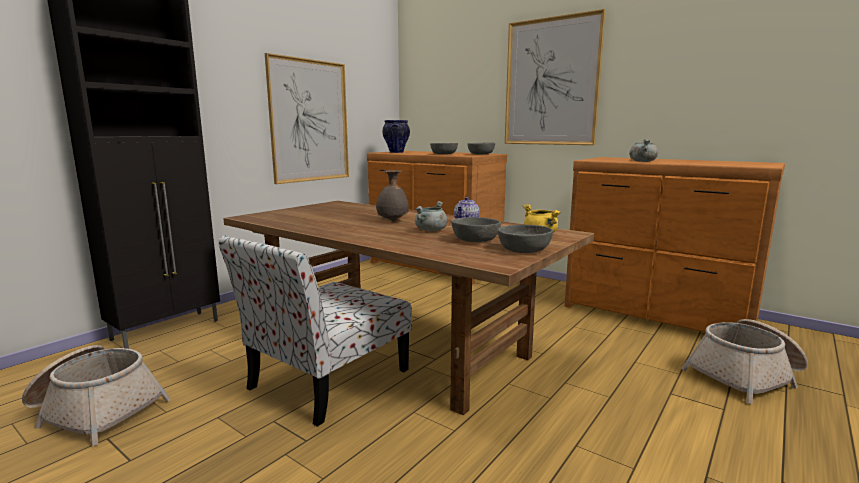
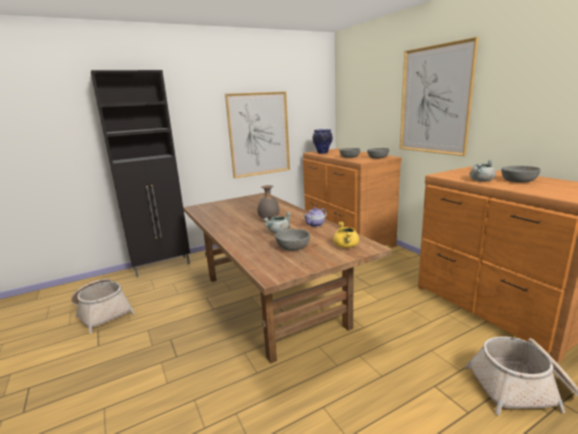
camera: 25 degrees right, 5 degrees up
(326, 380) = (214, 318): chair -> none
(523, 250) = (309, 263): grey bowl -> grey bowl (518, 181)

